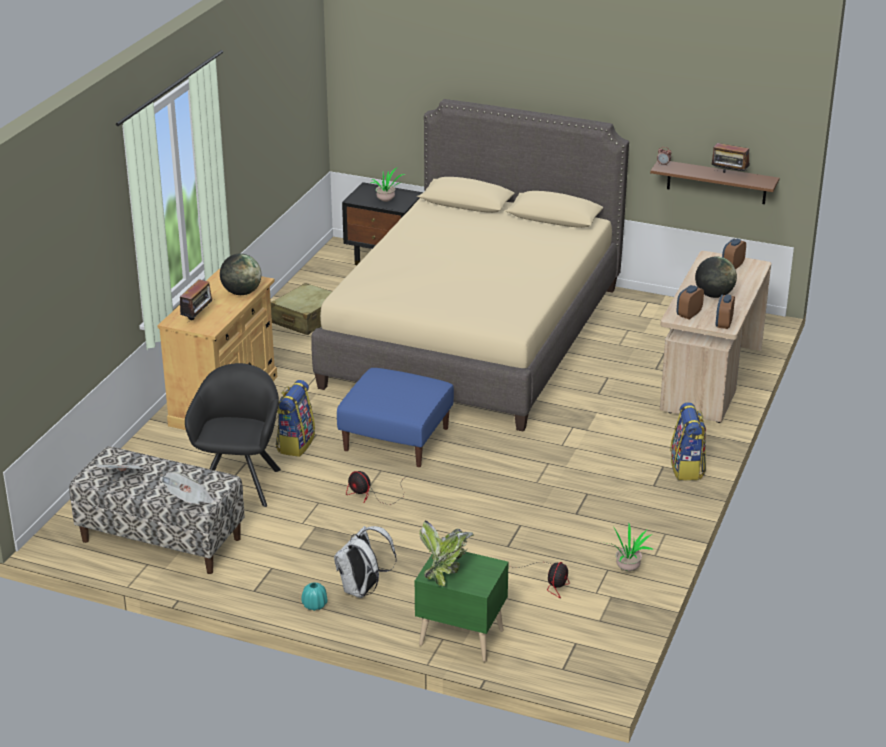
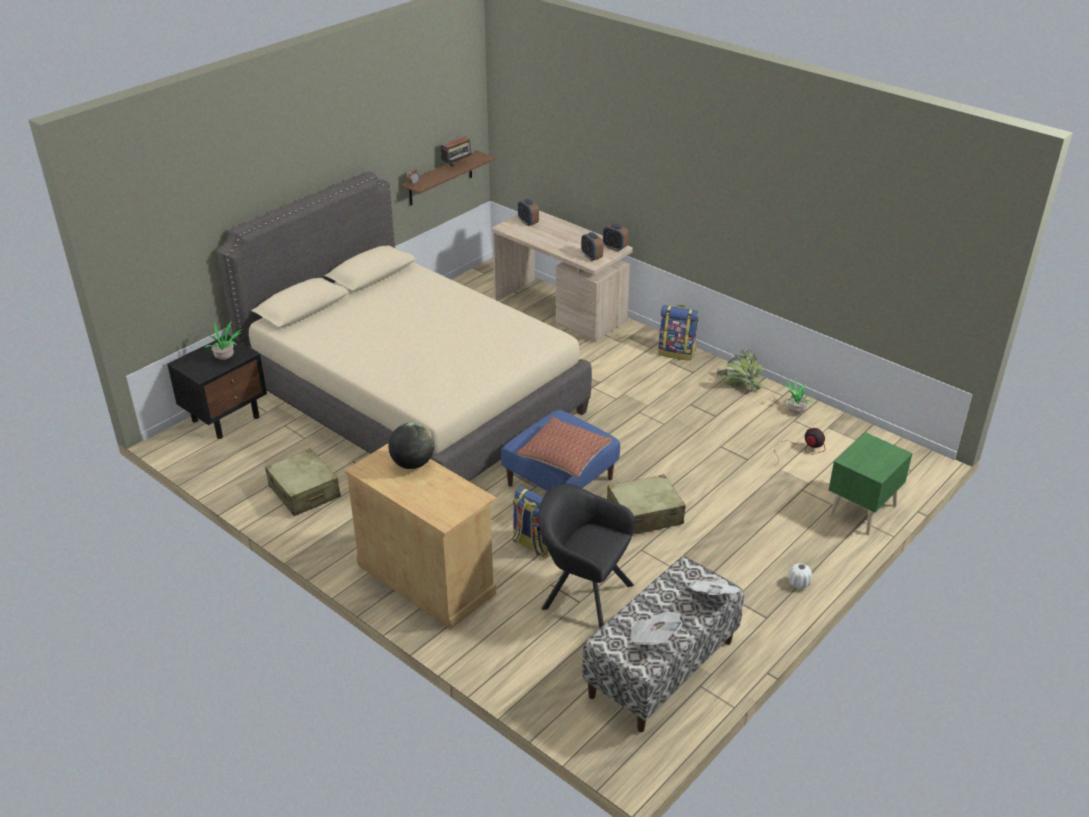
camera: 70 degrees left, 5 degrees up
(198, 317) = (447, 502): radio -> none
(314, 605) = (798, 583): turquoise vase -> white vase
(362, 590) = (784, 550): white backpack -> none
(370, 398) = (564, 456): none -> pillow
(372, 495) = (644, 515): fan -> beige suitcase
(445, 571) = (872, 465): potted plant -> potted plant (739, 385)
(714, 295) = (568, 240): globe -> none

